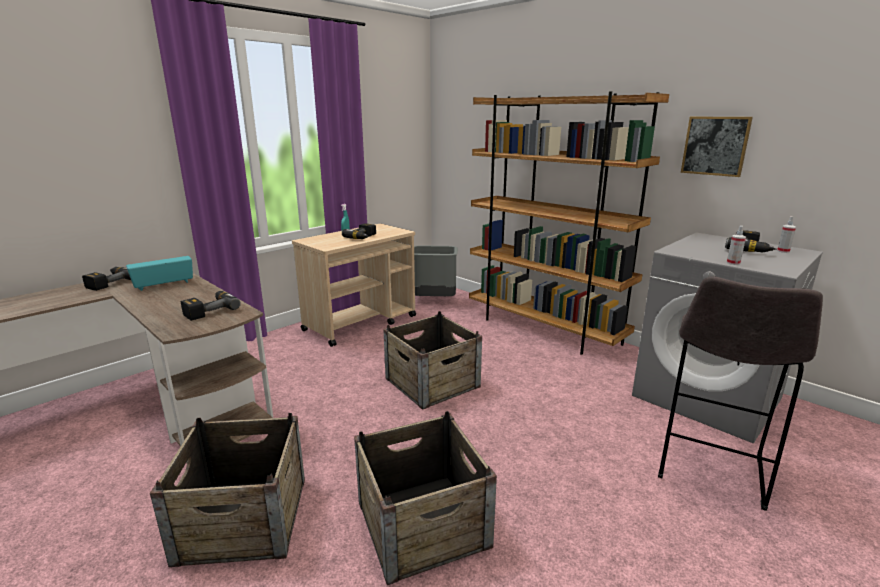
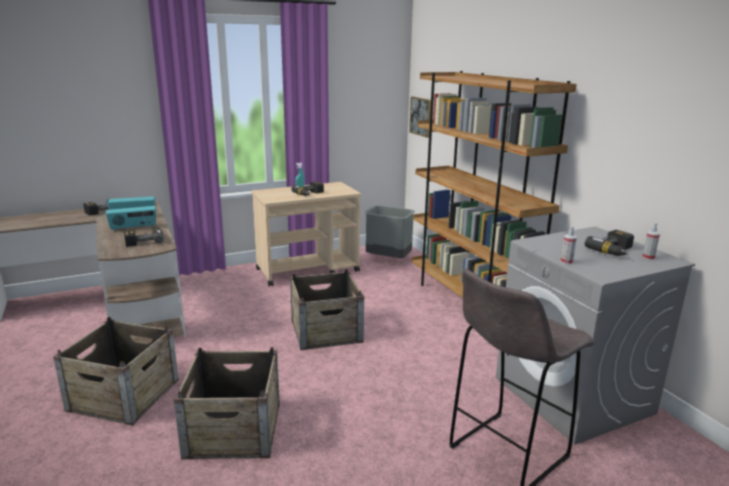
camera: 20 degrees right, 0 degrees up
(178, 298) = (133, 228): none -> radio
(715, 146) = (615, 140): picture -> picture (421, 116)

